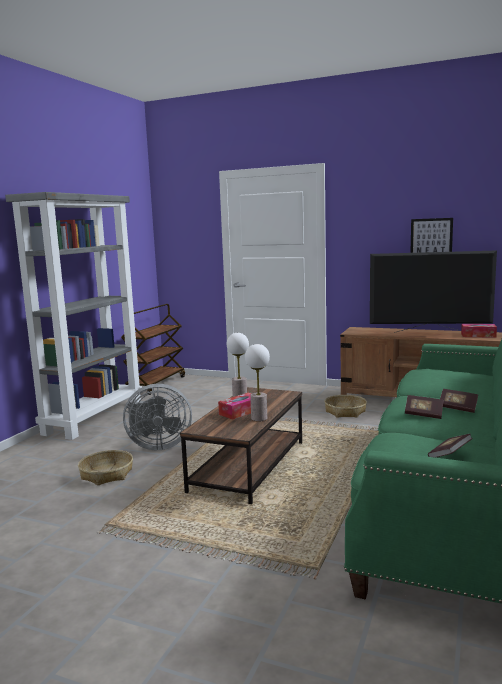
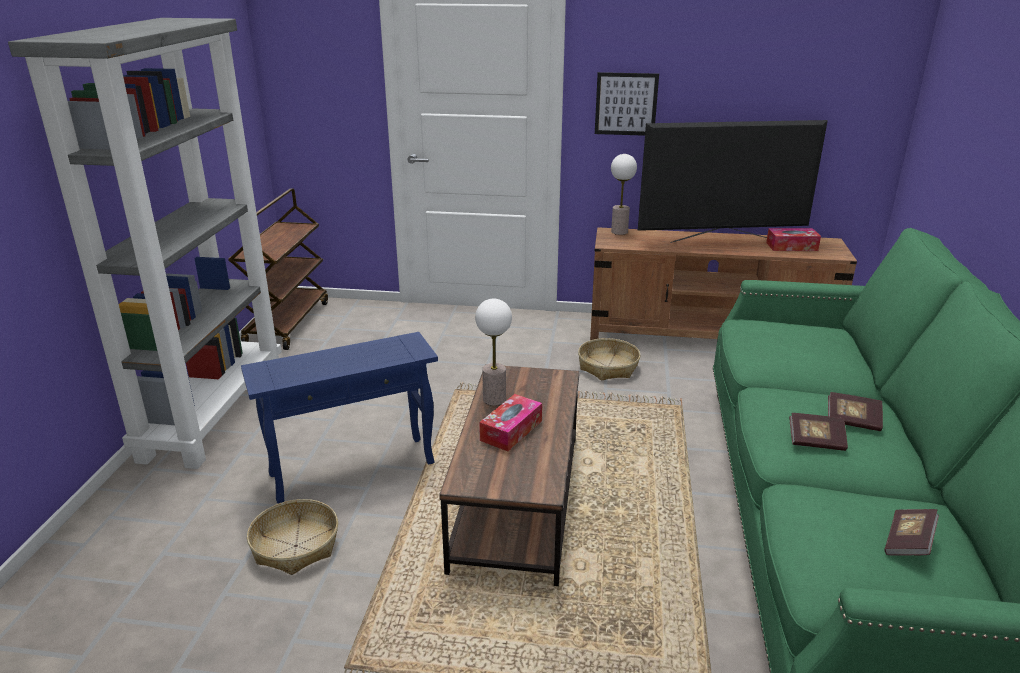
camera: 15 degrees left, 15 degrees up
(157, 446) = (352, 469): grey fan -> blue side table
(259, 418) = (549, 445): table lamp -> table lamp (619, 232)
(431, 238) = (731, 95): picture -> picture (626, 104)

